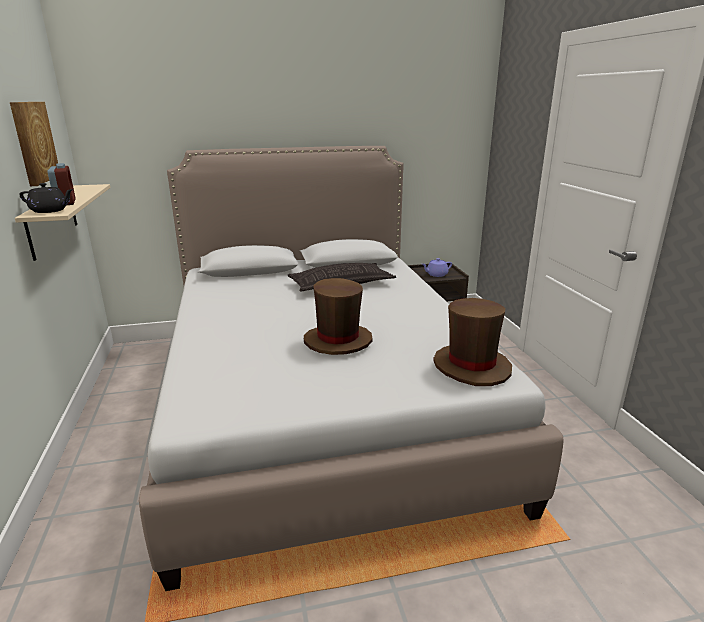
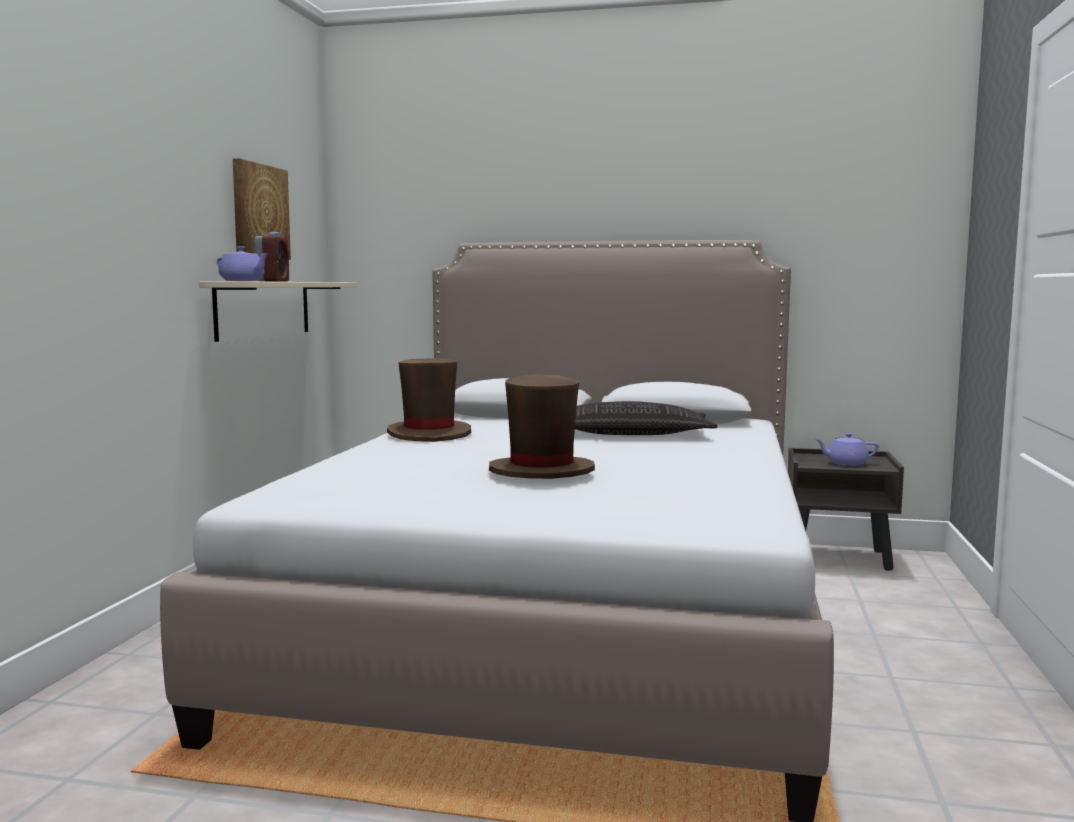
camera: 25 degrees right, 15 degrees down
(50, 211) = (243, 281): black teapot -> purple teapot
(472, 366) = (714, 512): brown hat -> brown hat (430, 434)

